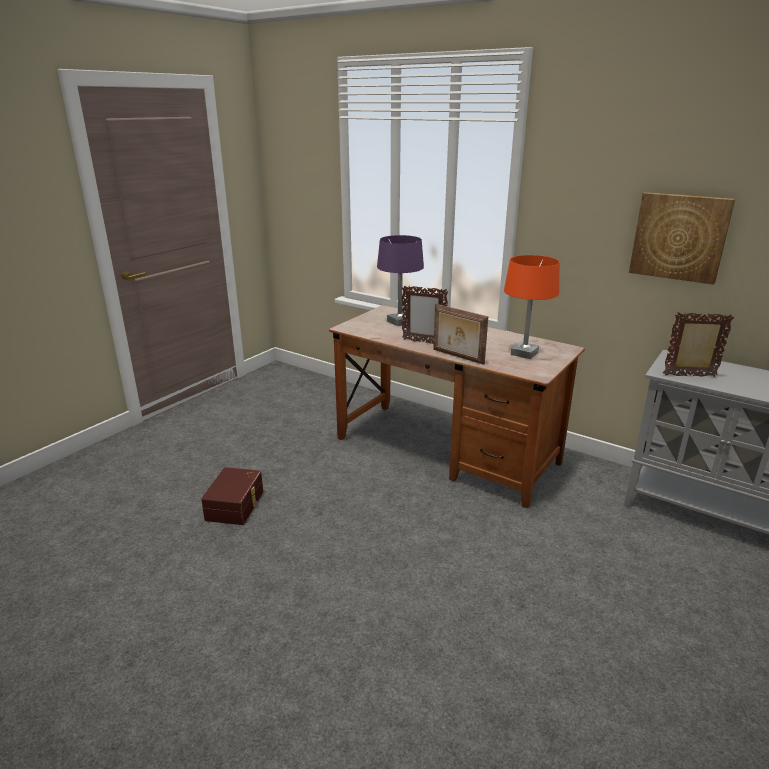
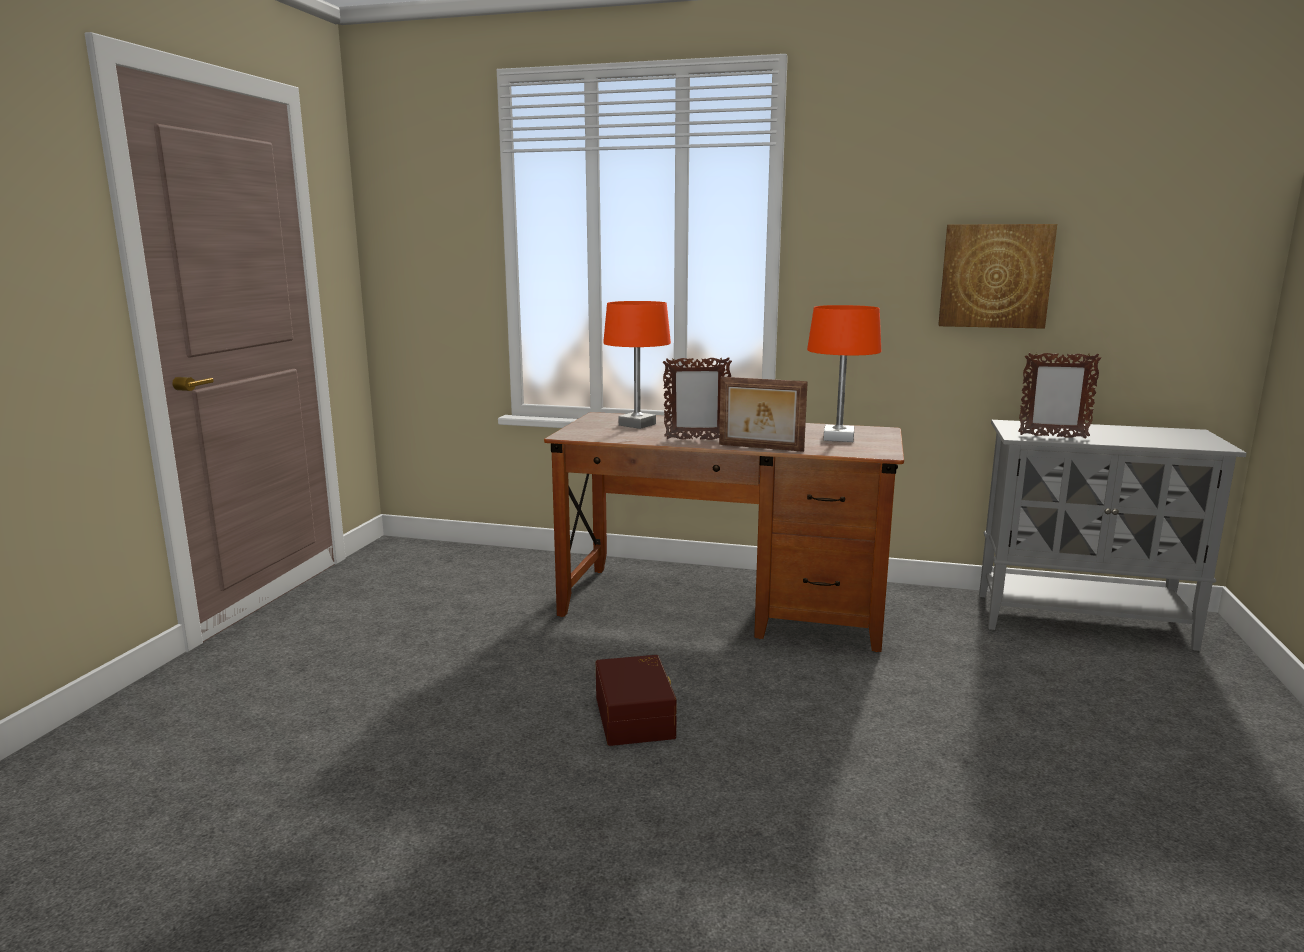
camera: 20 degrees left, 10 degrees down
(236, 505) = (458, 726): brown storage box -> brown storage box (637, 716)
(399, 322) = (637, 425): purple table lamp -> orange table lamp
(690, 376) = (1052, 436): picture frame -> picture frame turned 150 degrees counterclockwise

